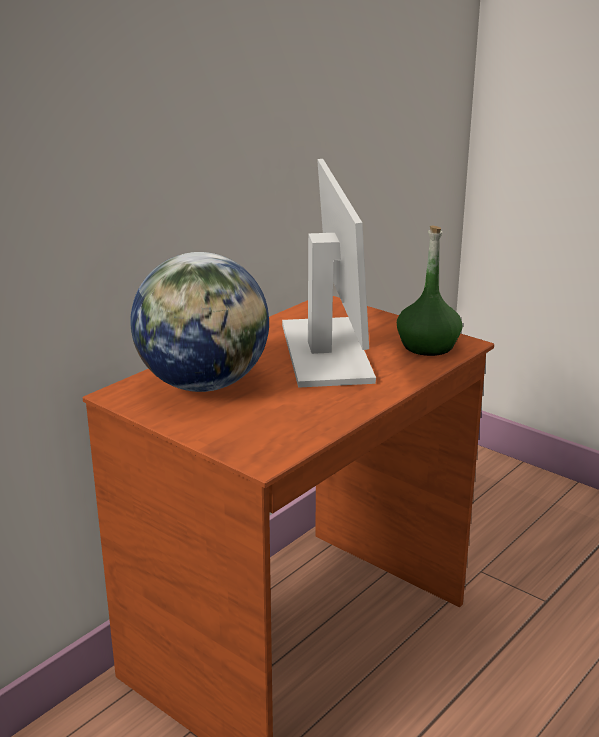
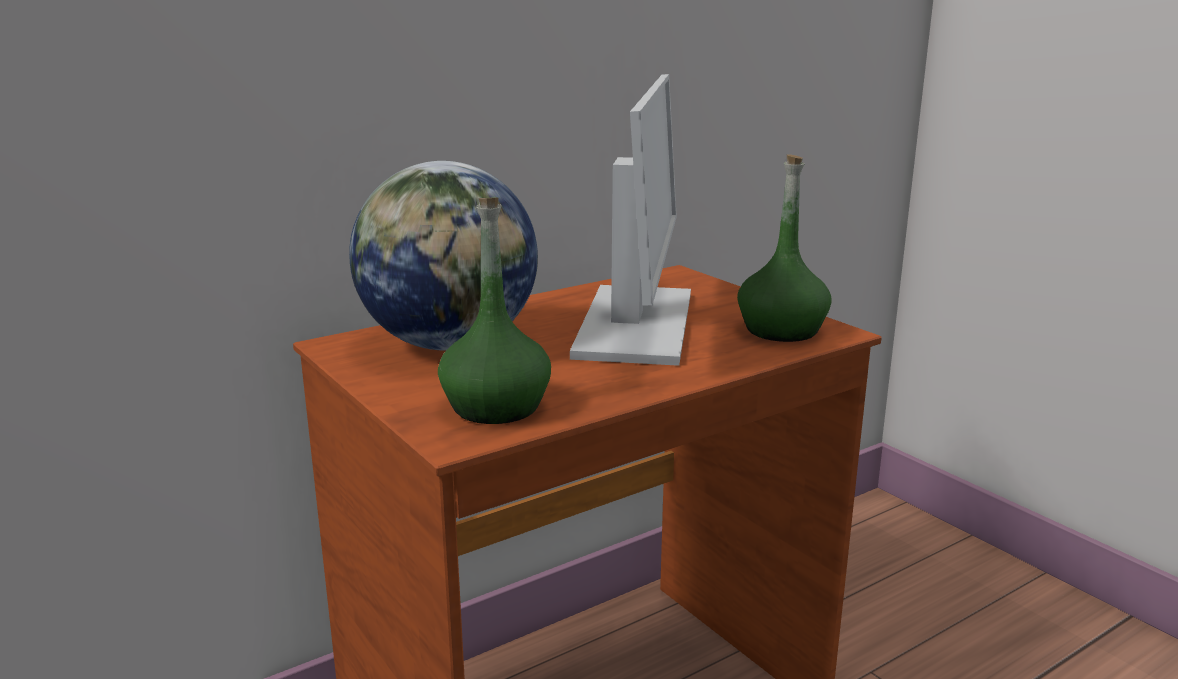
camera: 15 degrees right, 5 degrees down
(273, 432) = (495, 407): none -> green bottle

